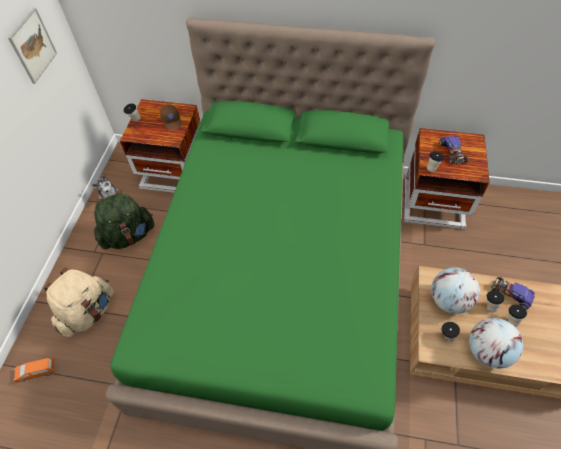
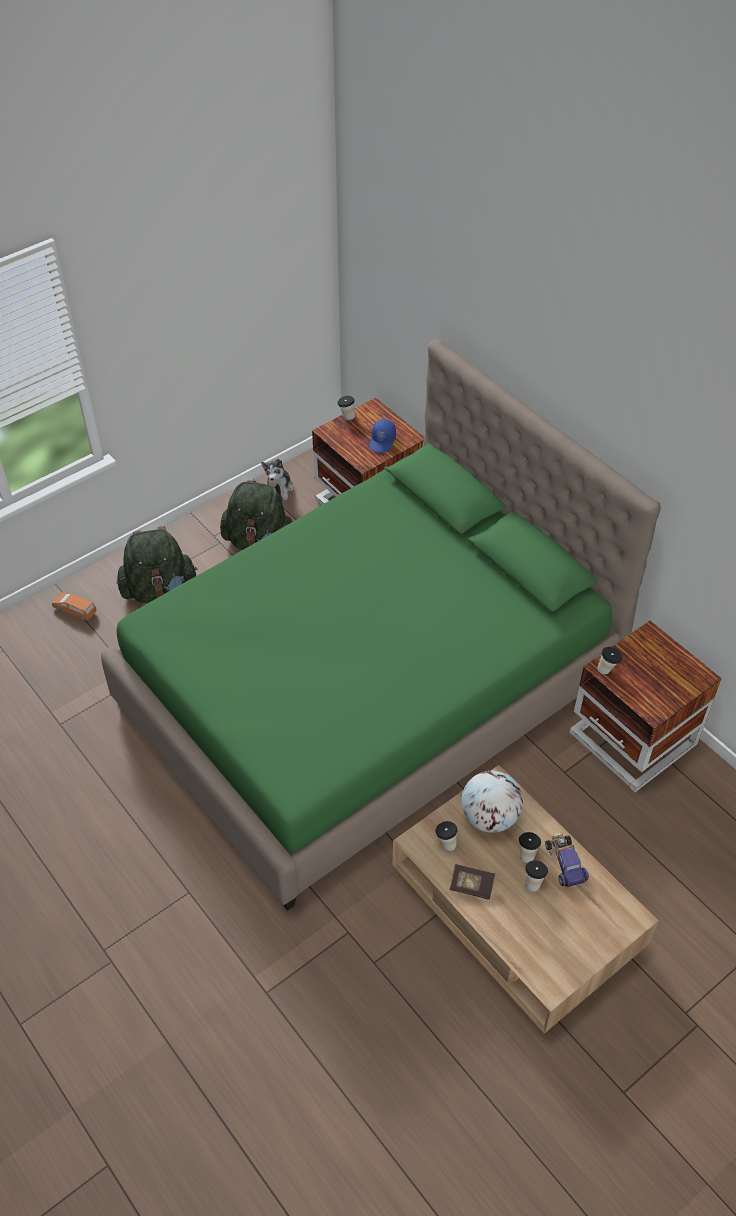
camera: 40 degrees right, 5 degrees down
(33, 46) = (275, 290): picture -> none
(88, 312) = (159, 590): beige backpack -> green backpack
(172, 121) = (382, 441): brown cap -> blue cap
(452, 152) = (653, 670): toy car -> none
(487, 351) = (471, 886): globe -> book

